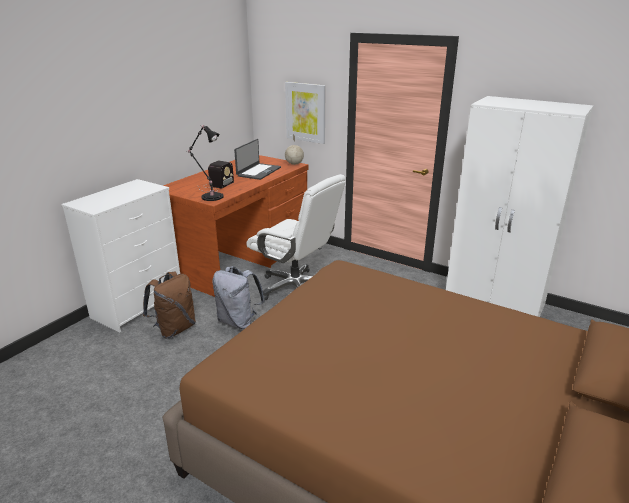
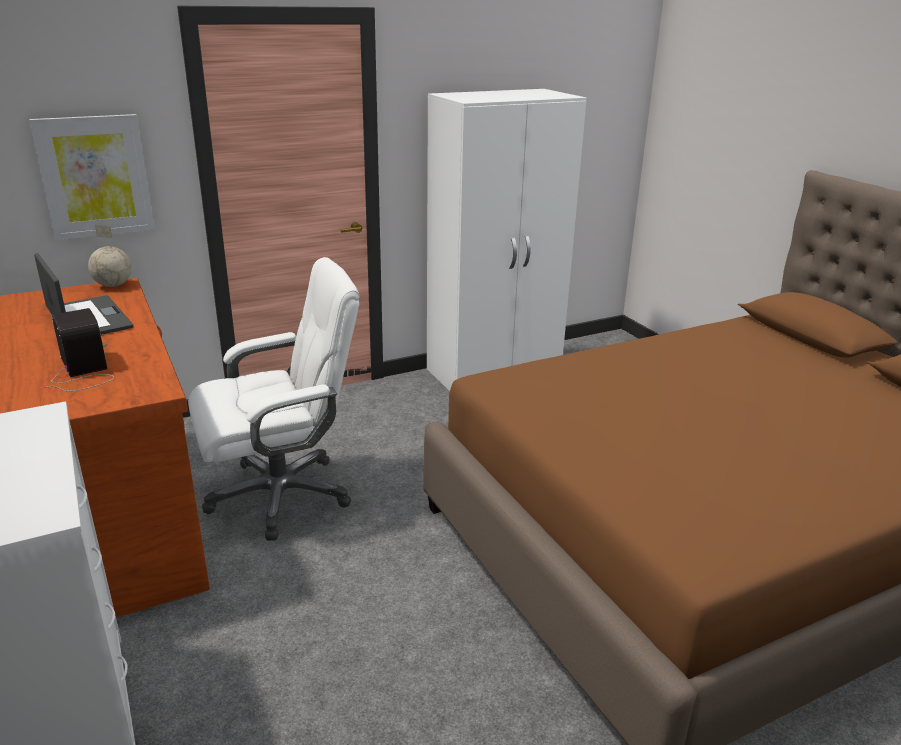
camera: 60 degrees left, 0 degrees up
(174, 329) = (235, 688): brown backpack -> none
(211, 196) = (130, 388): black table lamp -> none
(239, 321) = (306, 591): grey backpack -> none

